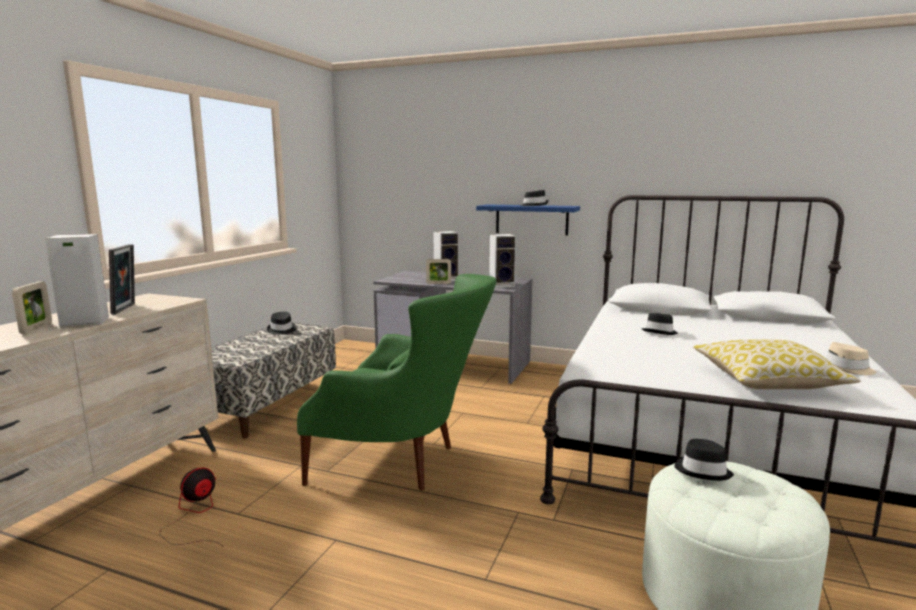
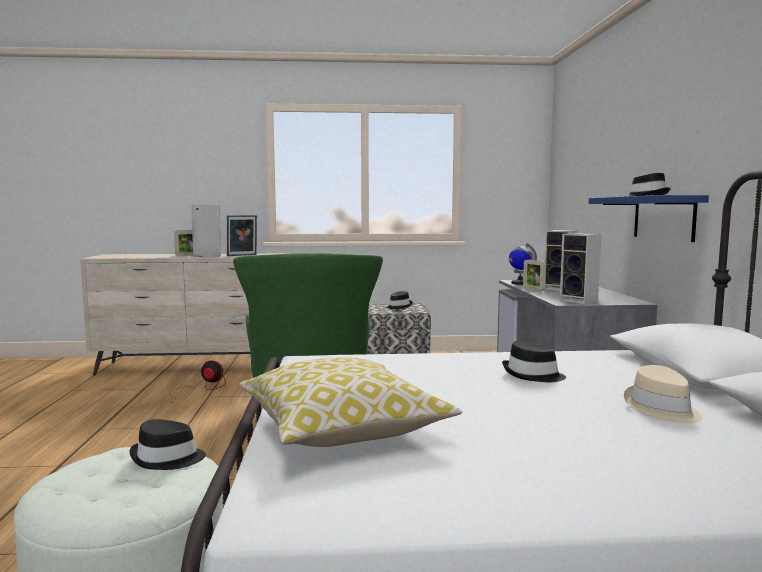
camera: 65 degrees right, 5 degrees down
(404, 281) = (520, 283): none -> globe
(847, 369) = (493, 489): beige hat -> beige hat (661, 409)

